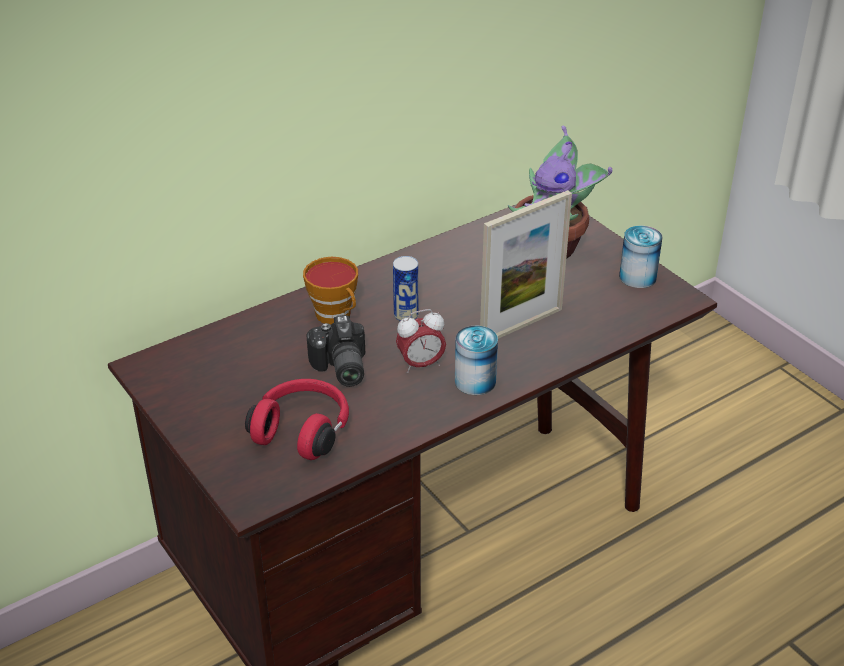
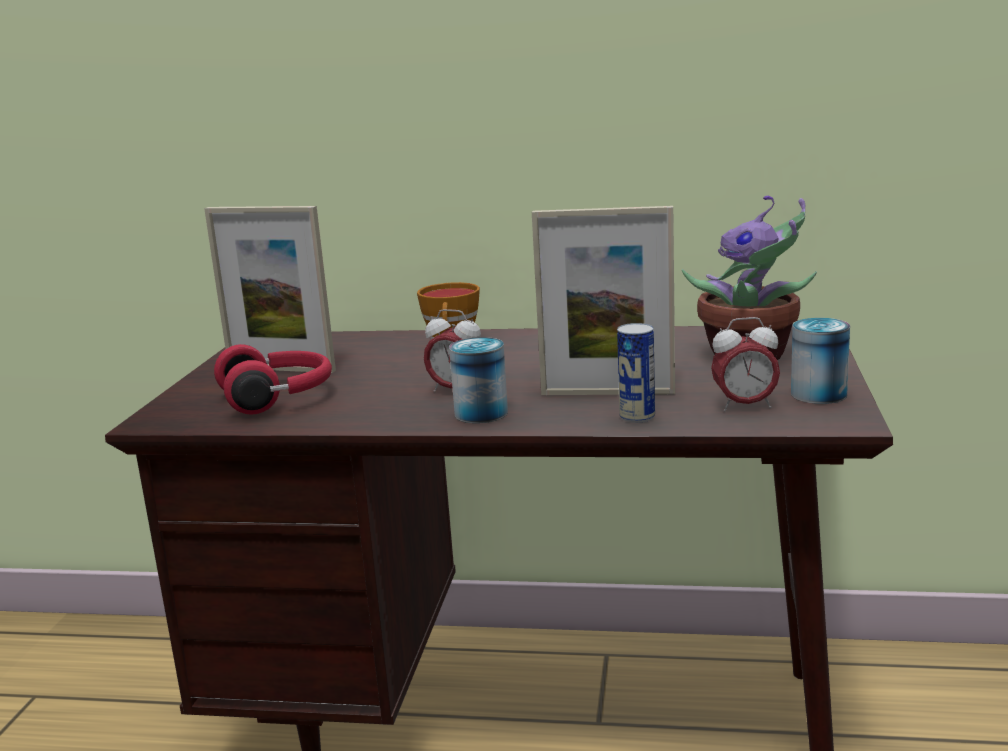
camera: 45 degrees right, 20 degrees down
(240, 397) = (281, 369): none -> picture frame
(339, 368) = (386, 375): camera -> none
(406, 315) = (511, 361): can -> can (637, 417)
(615, 306) = (744, 406): none -> alarm clock

